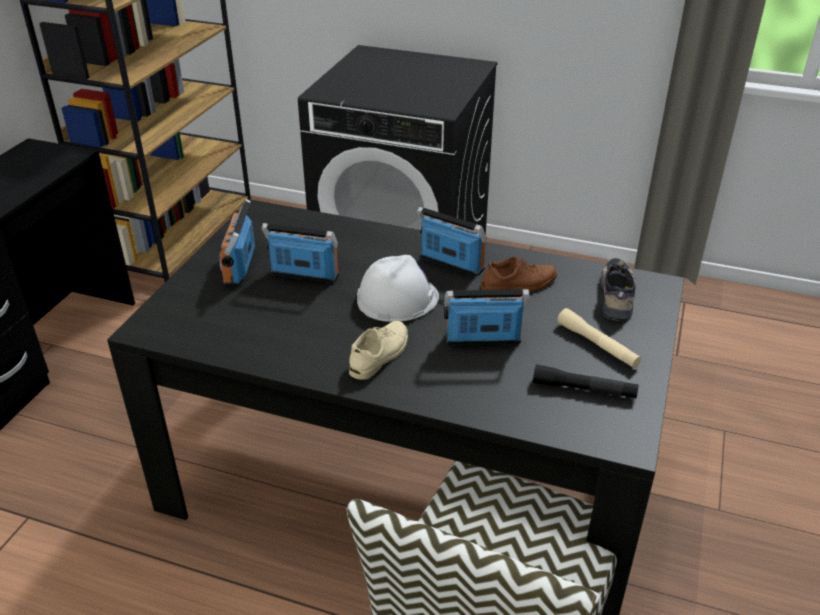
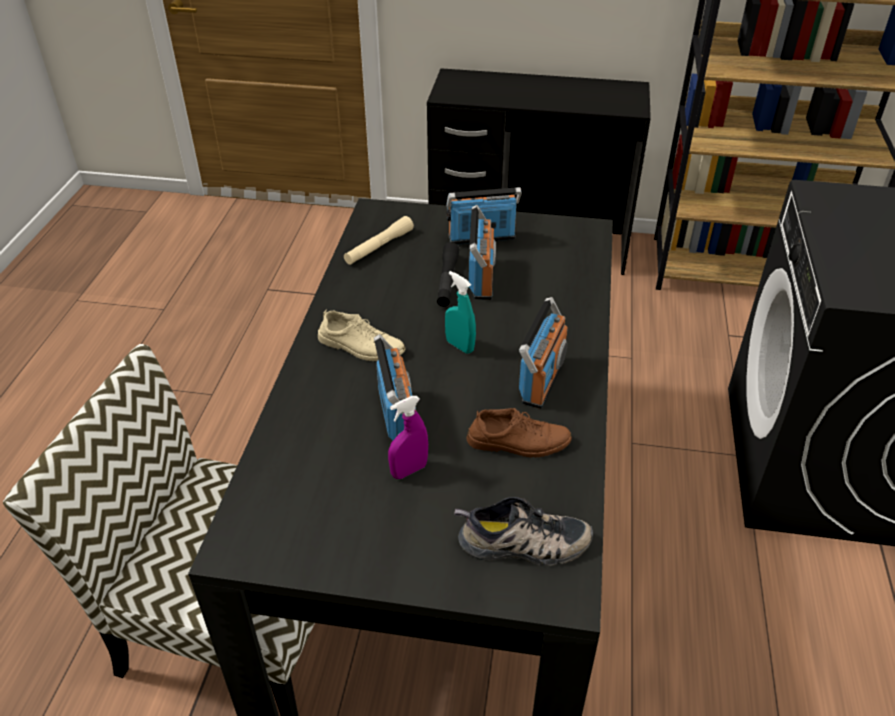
camera: 80 degrees right, 5 degrees up
(397, 298) = (459, 346): white hard hat -> turquoise spray bottle
(519, 284) = (518, 442): brown shoe -> brown shoe turned 60 degrees counterclockwise
(544, 339) = (409, 470): none -> purple spray bottle
(584, 389) = (321, 509): black flashlight -> black flashlight (447, 281)
(597, 345) = (407, 521): beige flashlight -> beige flashlight (379, 247)

